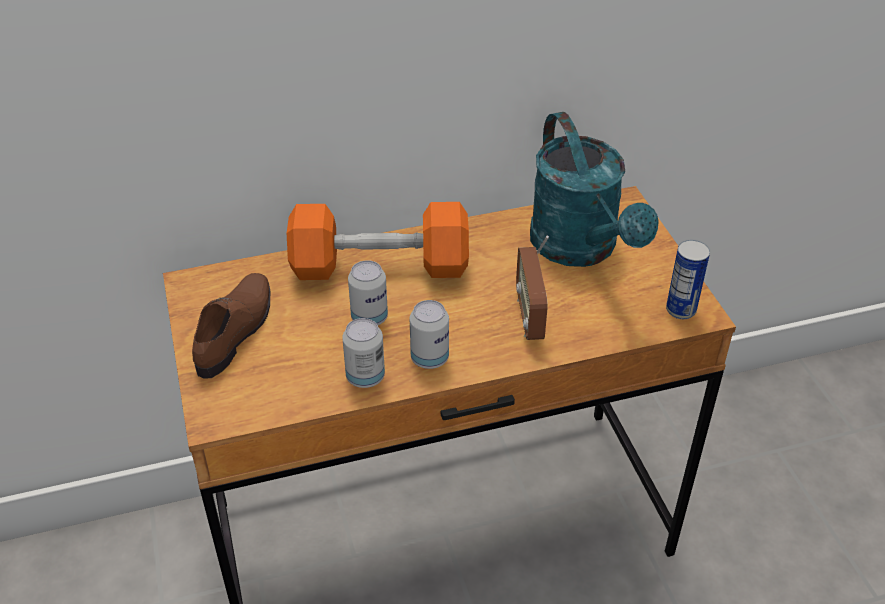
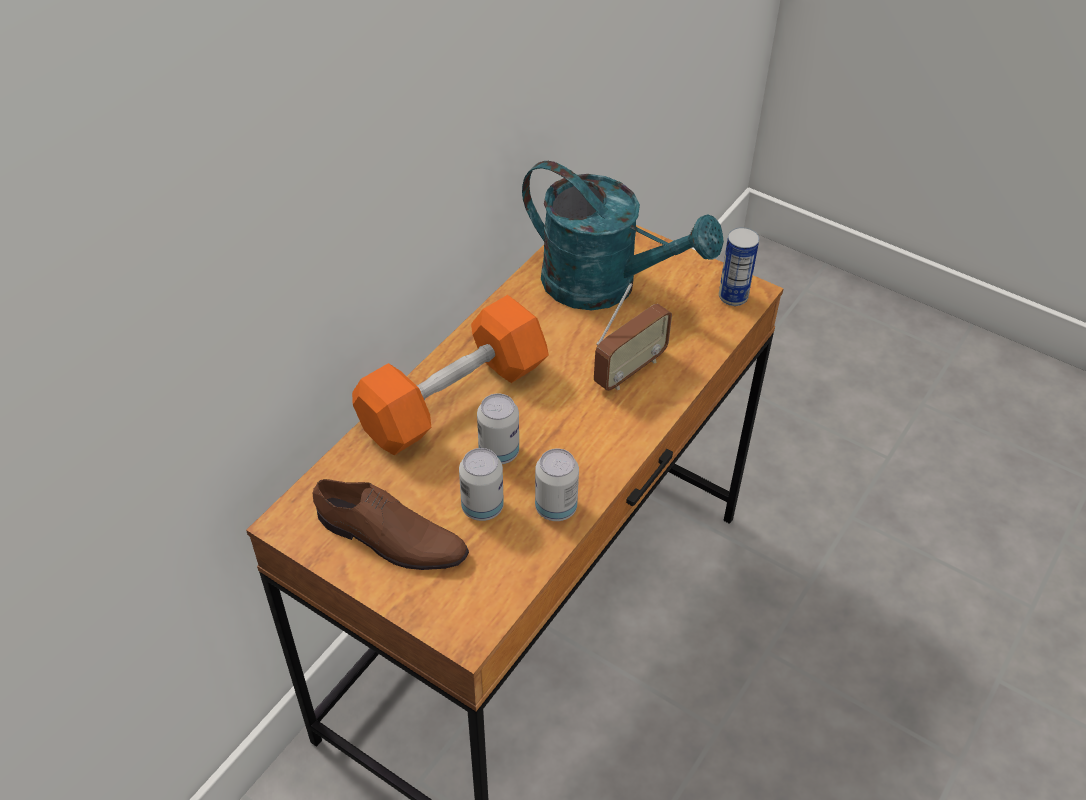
camera: 40 degrees left, 5 degrees up
(236, 329) = (389, 538): brown shoe -> brown shoe turned 135 degrees clockwise
(429, 358) = (590, 457): can -> can (482, 507)
(530, 317) = (629, 370): radio -> radio turned 90 degrees counterclockwise

